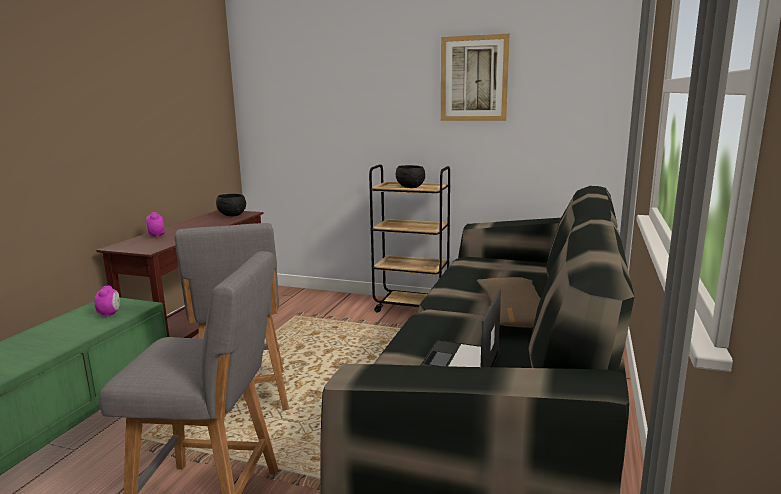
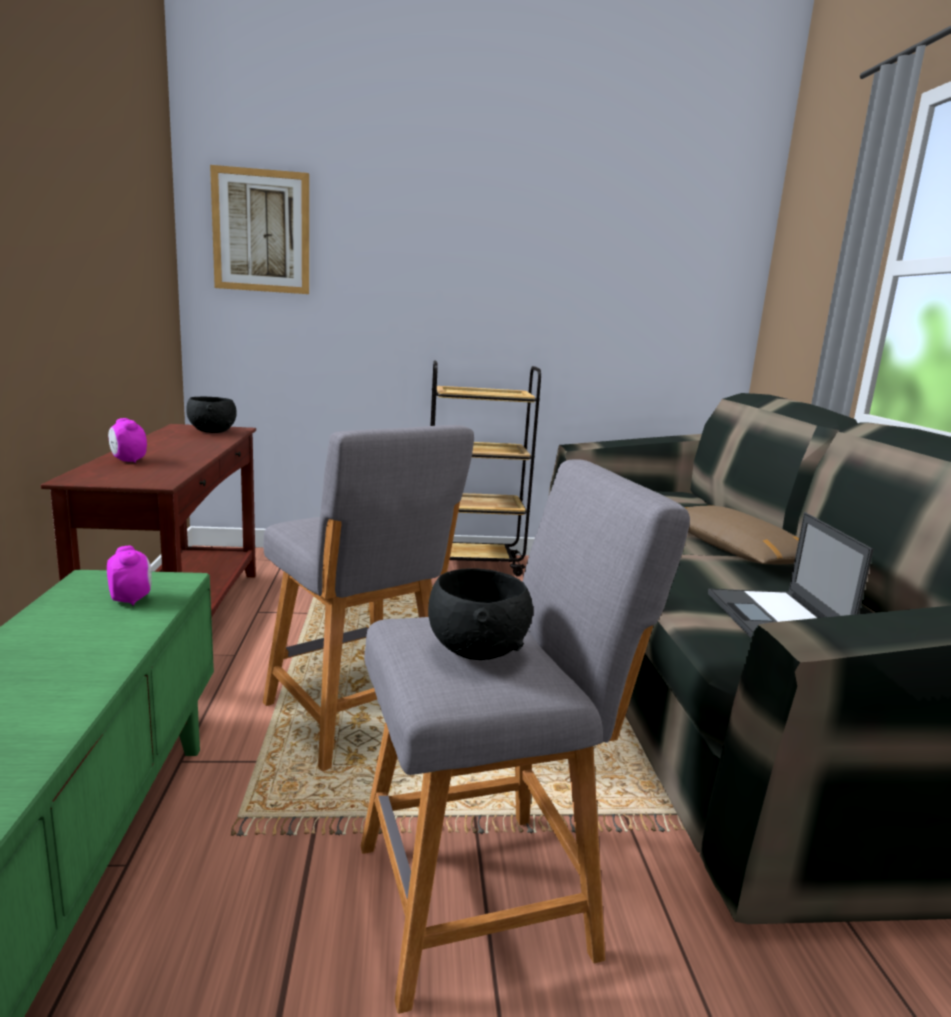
camera: 25 degrees left, 0 degrees up
(410, 187) = (485, 393): black bowl -> black bowl (477, 650)
(474, 78) = (567, 250): picture -> picture (261, 231)

